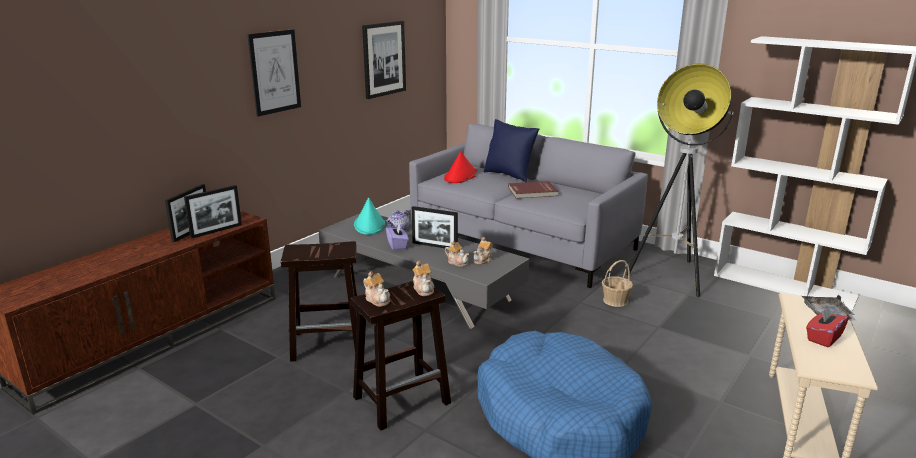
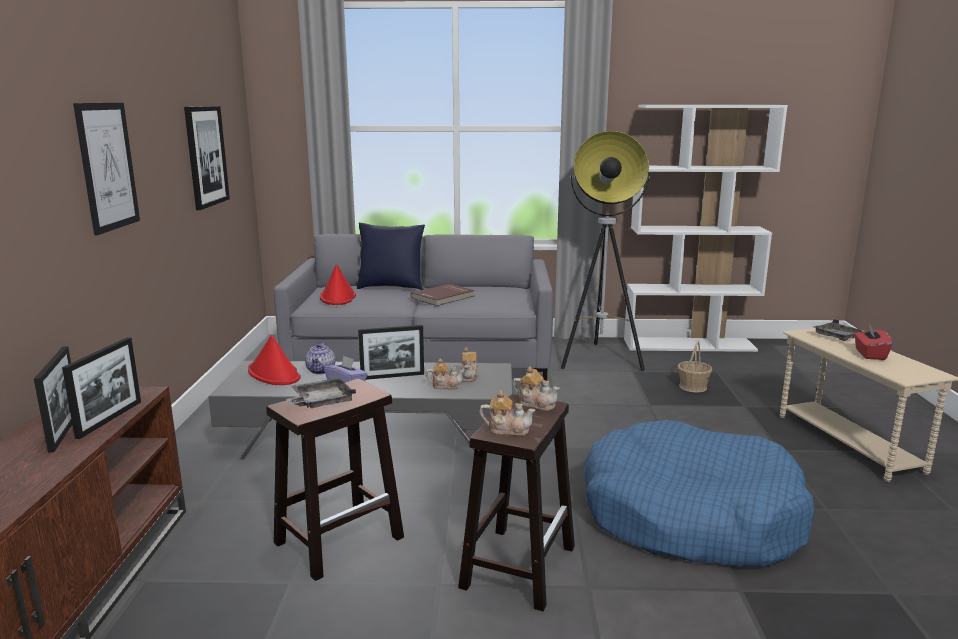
camera: 35 degrees left, 5 degrees down
(312, 250) = (321, 402): none -> grey tray
(369, 225) = (274, 374): turquoise hat -> red hat
(615, 301) = (584, 393): basket -> basket (693, 387)

